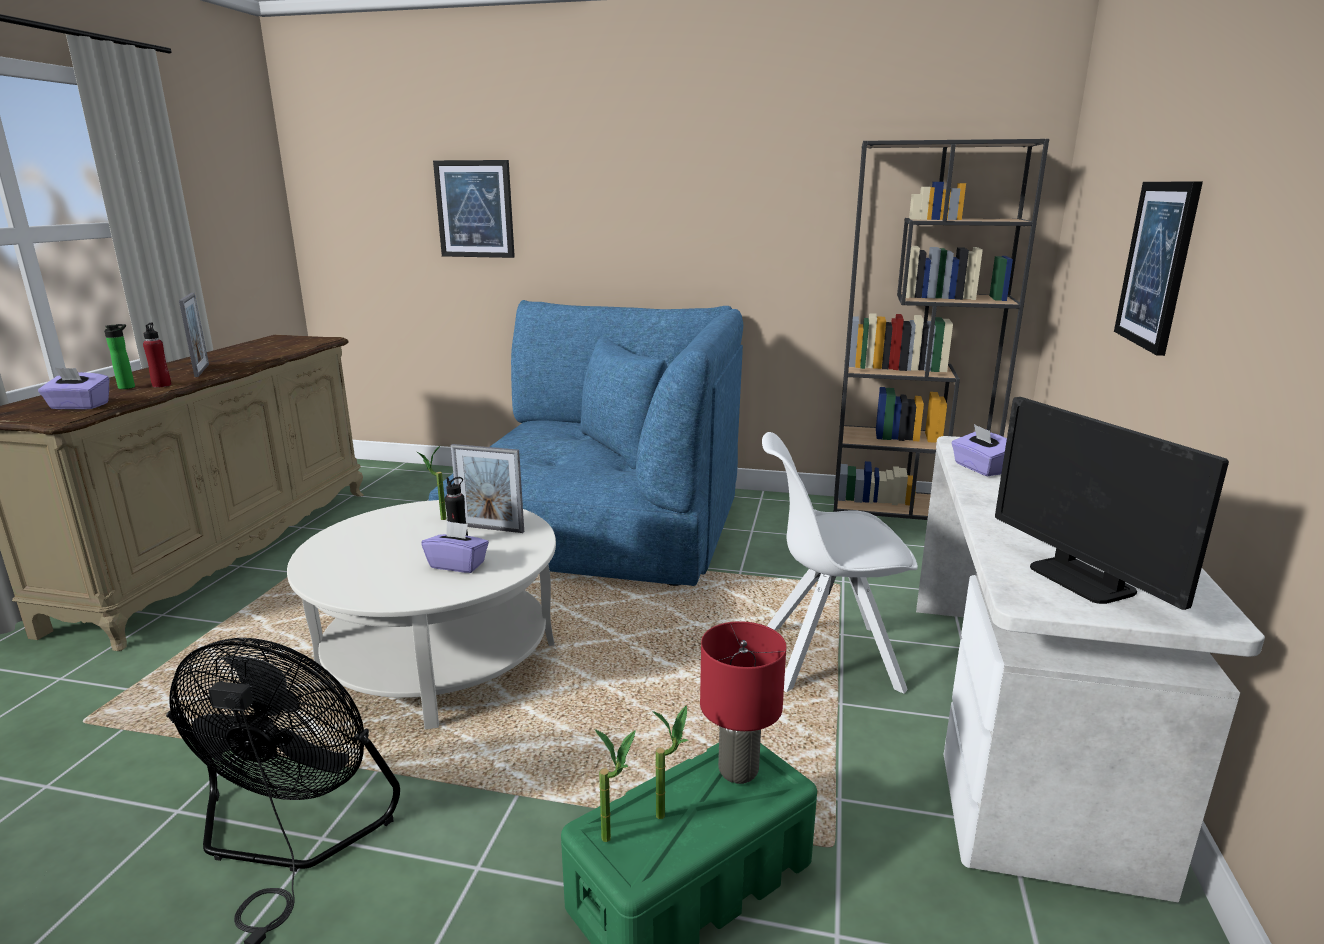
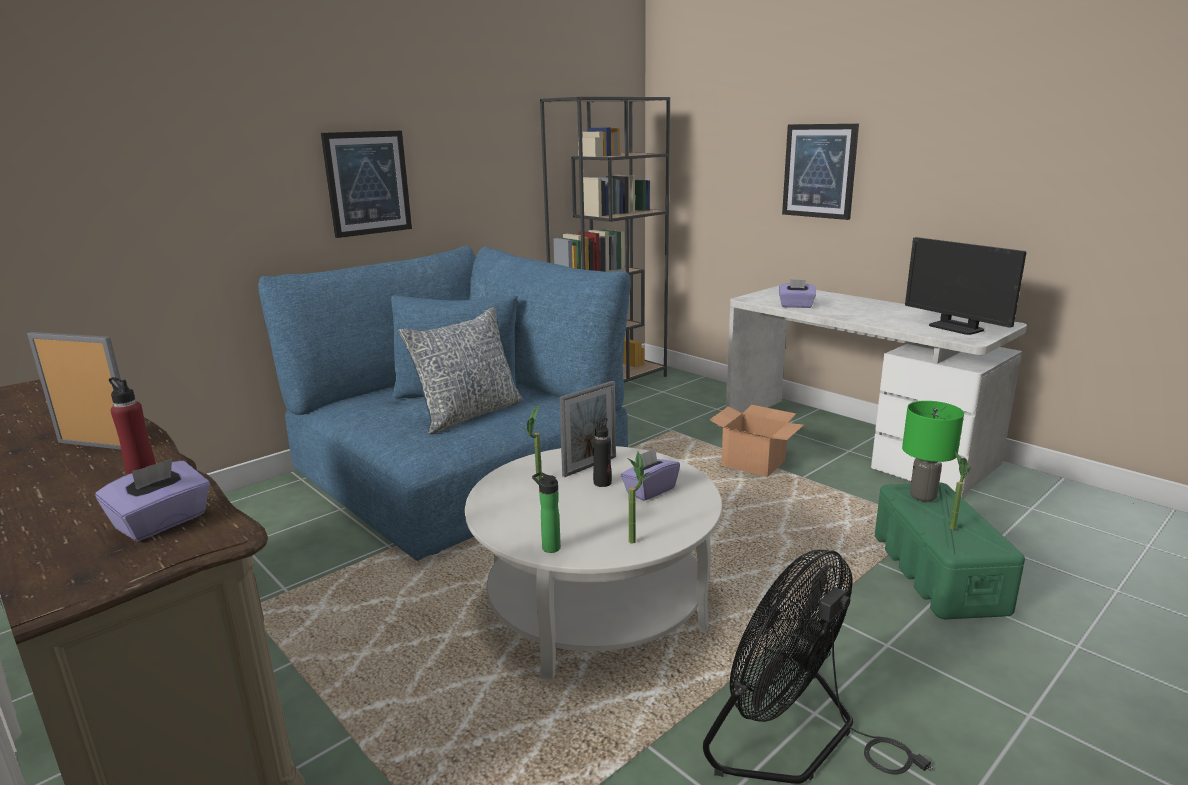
camera: 55 degrees left, 0 degrees up
(128, 387) = (96, 491): bottle -> bottle (549, 547)
(475, 209) = (170, 175): picture -> picture (367, 183)
(570, 461) = (468, 414): none -> pillow
(616, 838) = (967, 545): potted plant -> potted plant (635, 538)
(739, 770) = (921, 496): red table lamp -> green table lamp
(828, 657) = (752, 464): white chair -> cardboard box
(1081, 580) = (956, 328): monitor -> monitor turned 45 degrees clockwise

